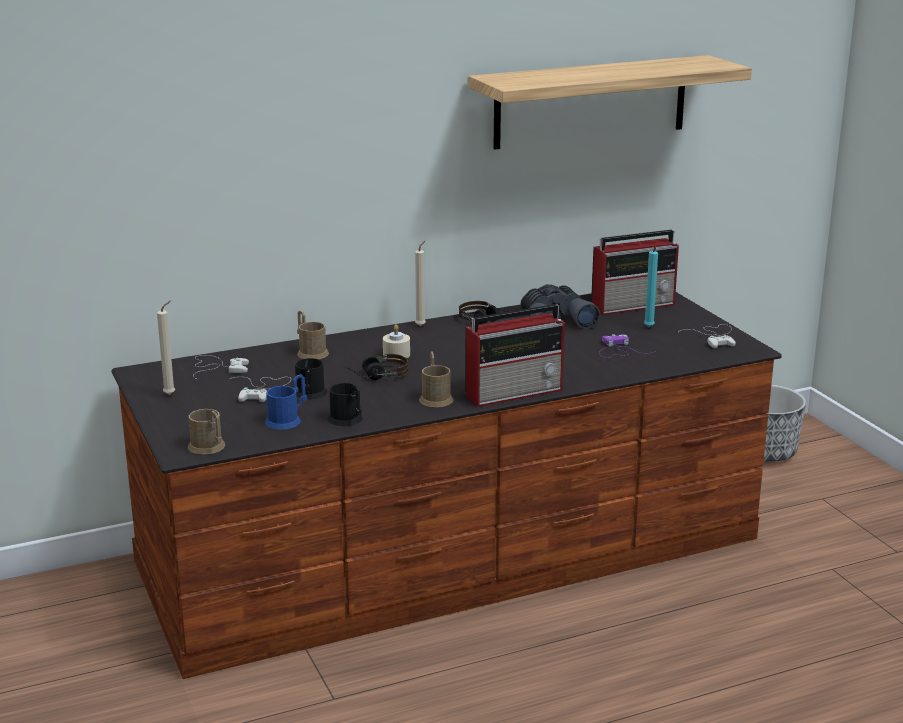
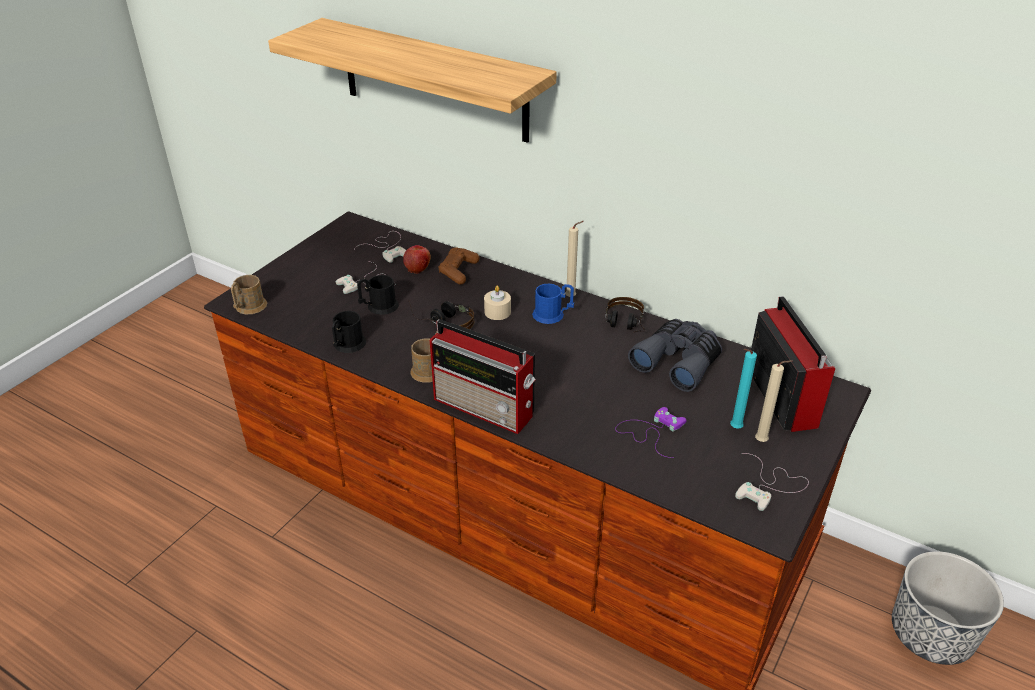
camera: 55 degrees right, 15 degrees up
(171, 394) = (324, 252): beige candle -> beige candle (763, 442)
(275, 365) = (417, 268): none -> apple
(287, 420) = (324, 318): blue mug -> blue mug (552, 315)
(310, 352) = (458, 271): brown mug -> brown game controller
(591, 102) = (822, 145): shelf -> shelf (433, 80)
(634, 305) = (781, 395): radio -> radio turned 135 degrees counterclockwise

